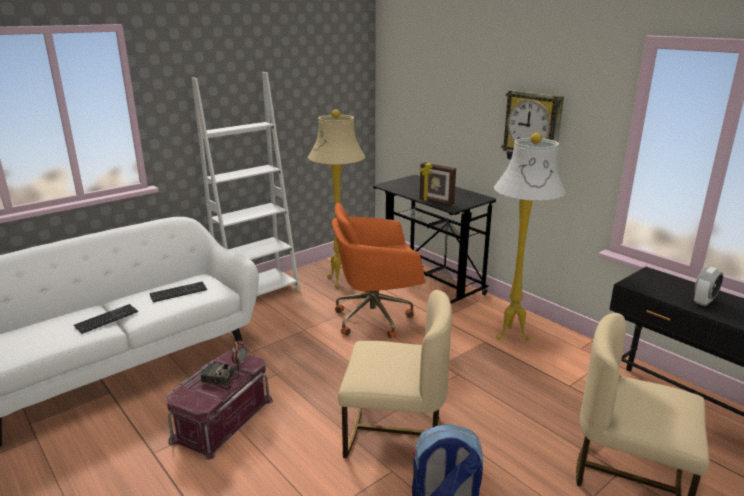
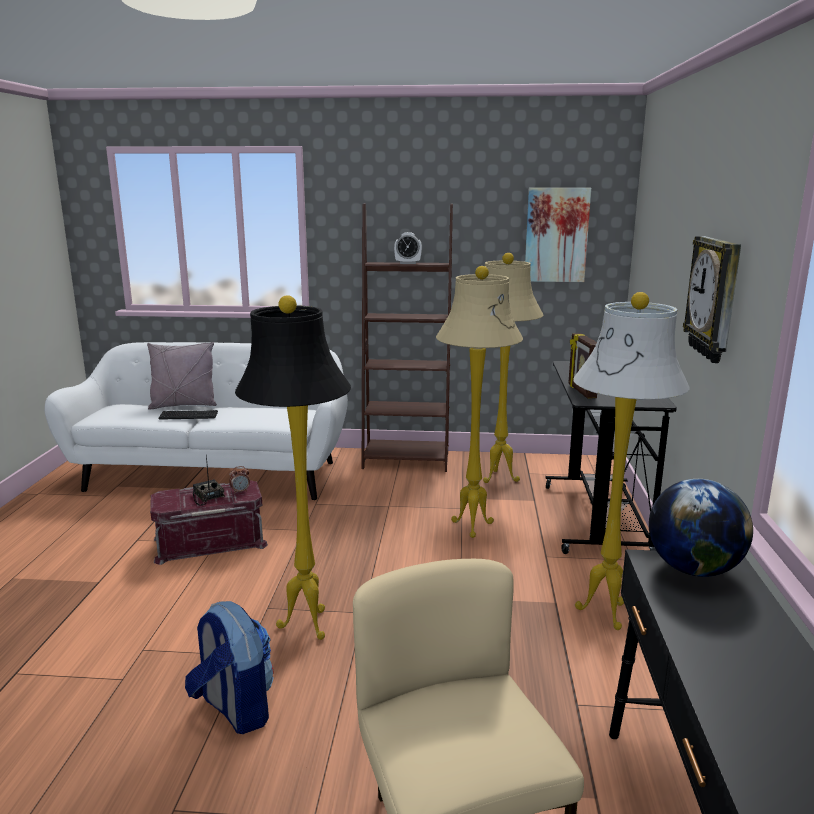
camera: 45 degrees right, 5 degrees down
(74, 312) = (184, 405): none -> purple pillow
(178, 293) = (264, 415): keyboard -> none
(258, 293) = (406, 460): white bookcase -> brown bookcase
(332, 89) = (556, 235): none -> picture
(376, 319) = (473, 527): orange office chair -> beige floor lamp
(394, 432) = (305, 627): beige chair -> black floor lamp
(650, 281) = (693, 569): none -> globe
(704, 301) = (718, 628): alarm clock -> alarm clock (408, 263)

